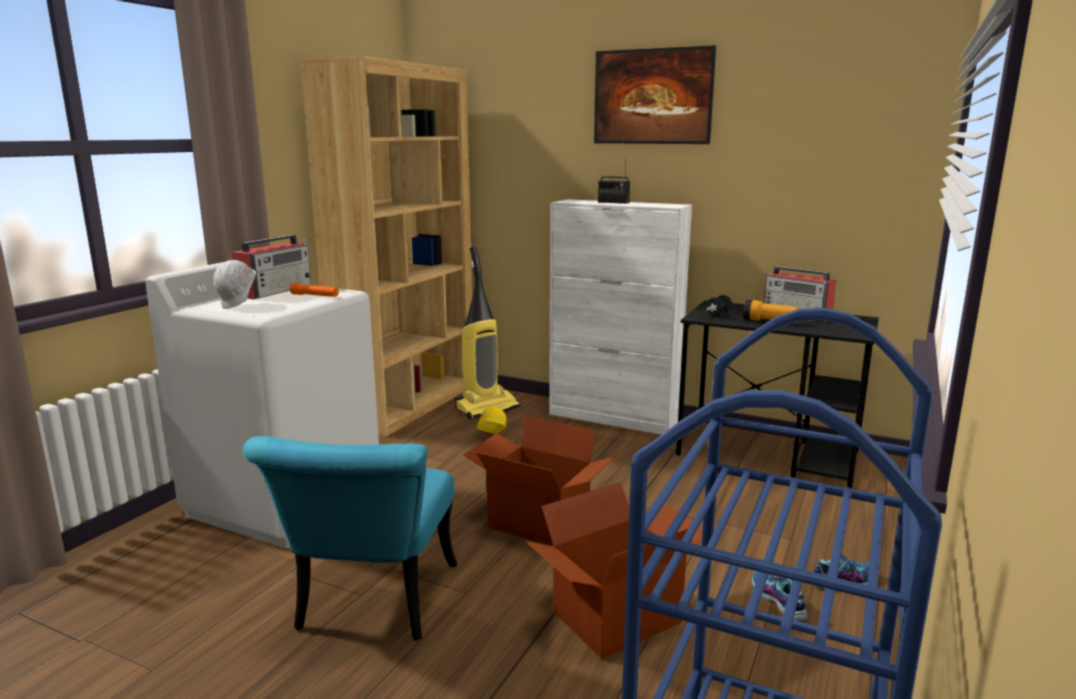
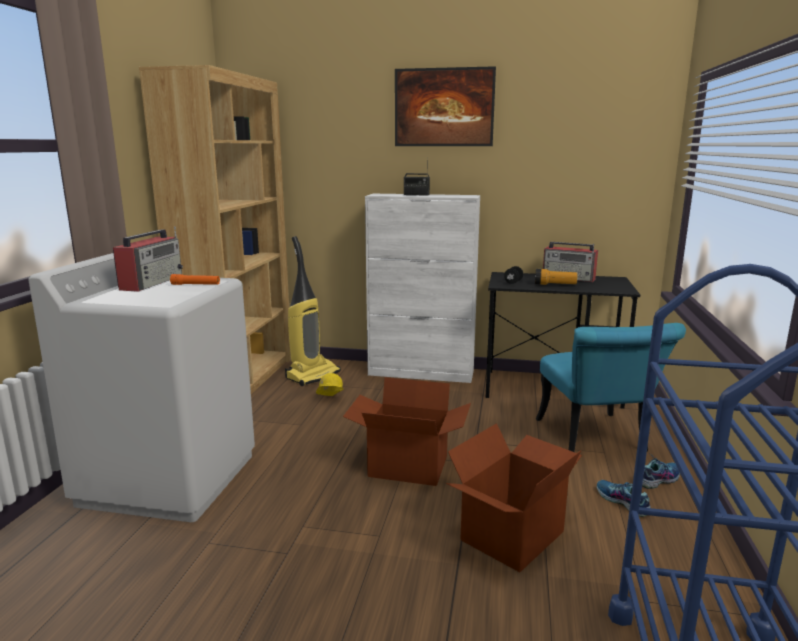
camera: 15 degrees left, 0 degrees up
(239, 305) = (130, 298): white hard hat -> none
(372, 607) = (303, 563): turquoise chair -> turquoise chair (596, 440)

